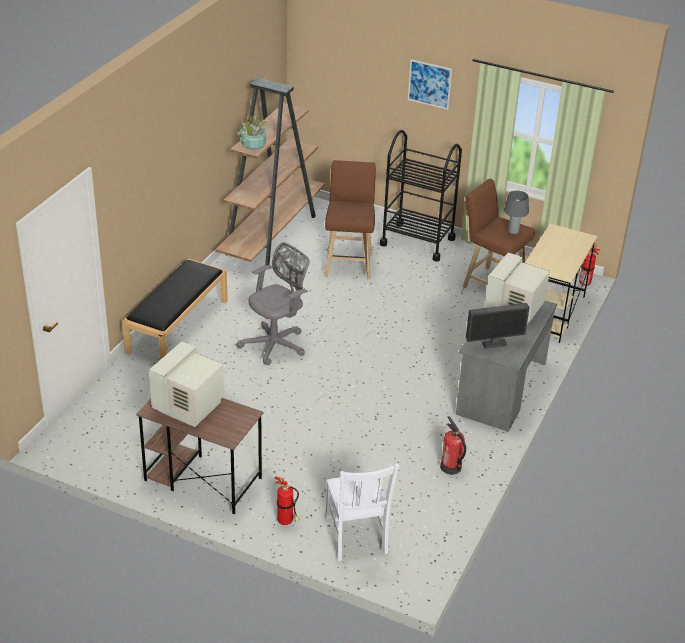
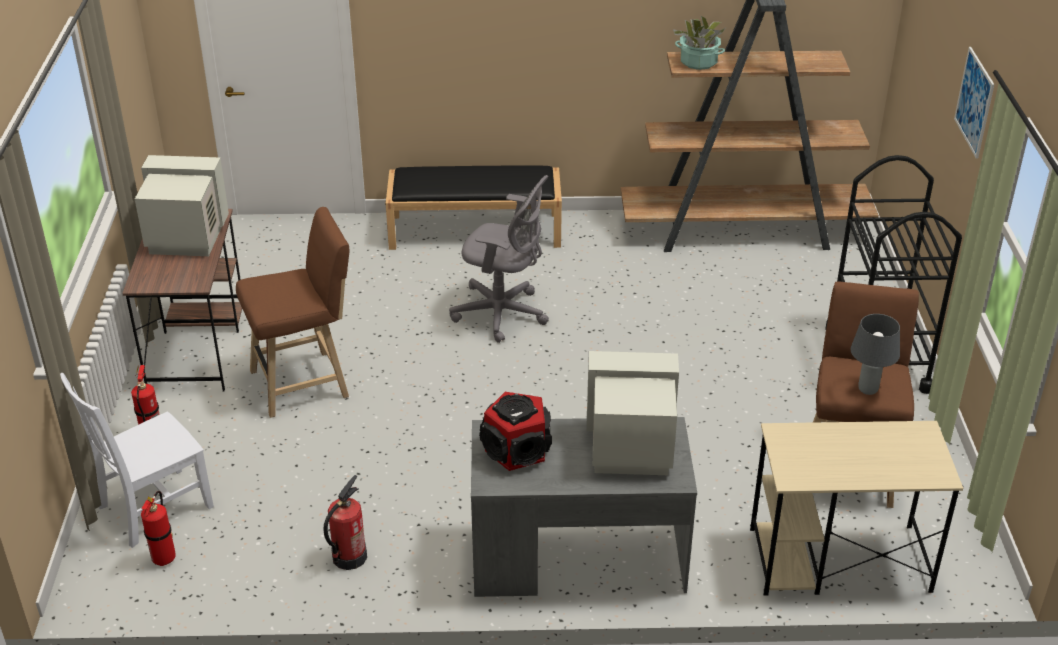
camera: 65 degrees right, 0 degrees up
(348, 263) = (749, 313): brown stool -> brown stool (305, 383)
(494, 344) = (518, 450): monitor -> speaker
(583, 283) = (974, 579): fire extinguisher -> fire extinguisher (165, 557)

